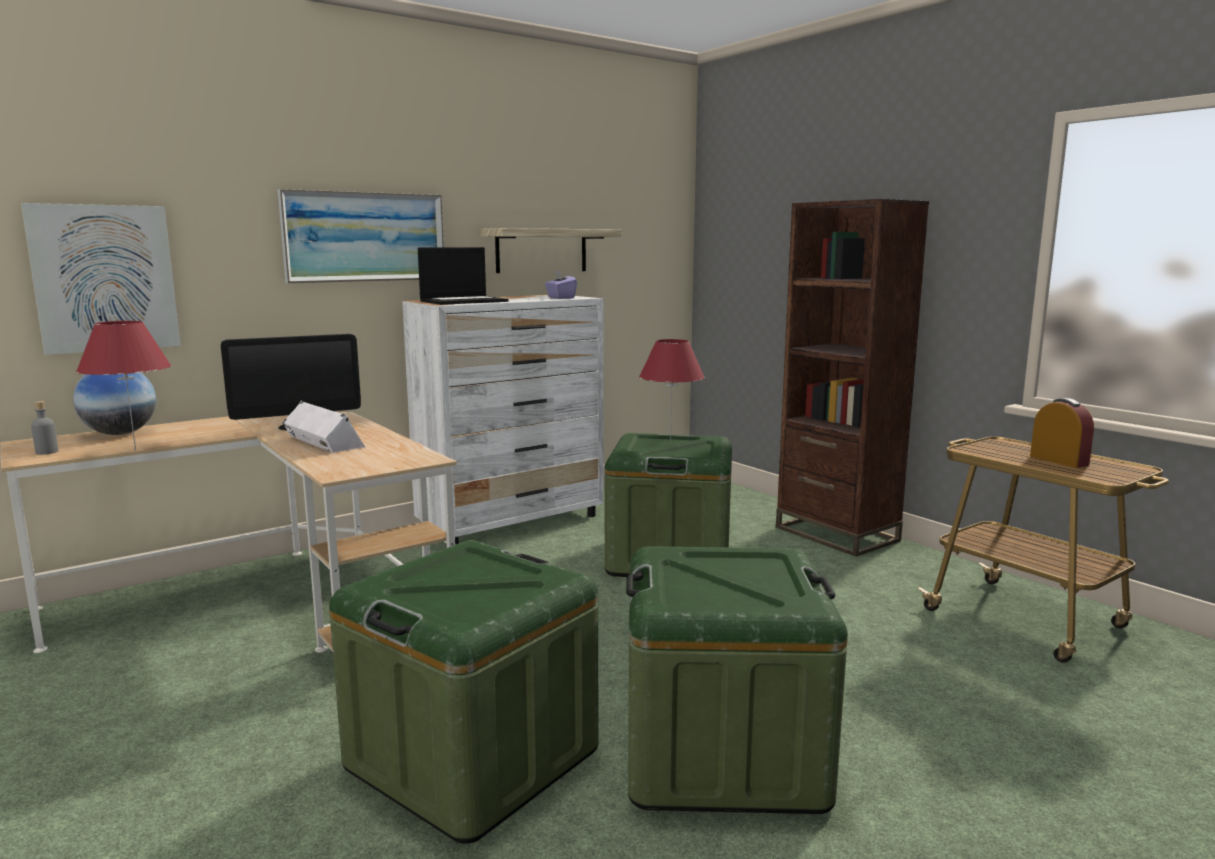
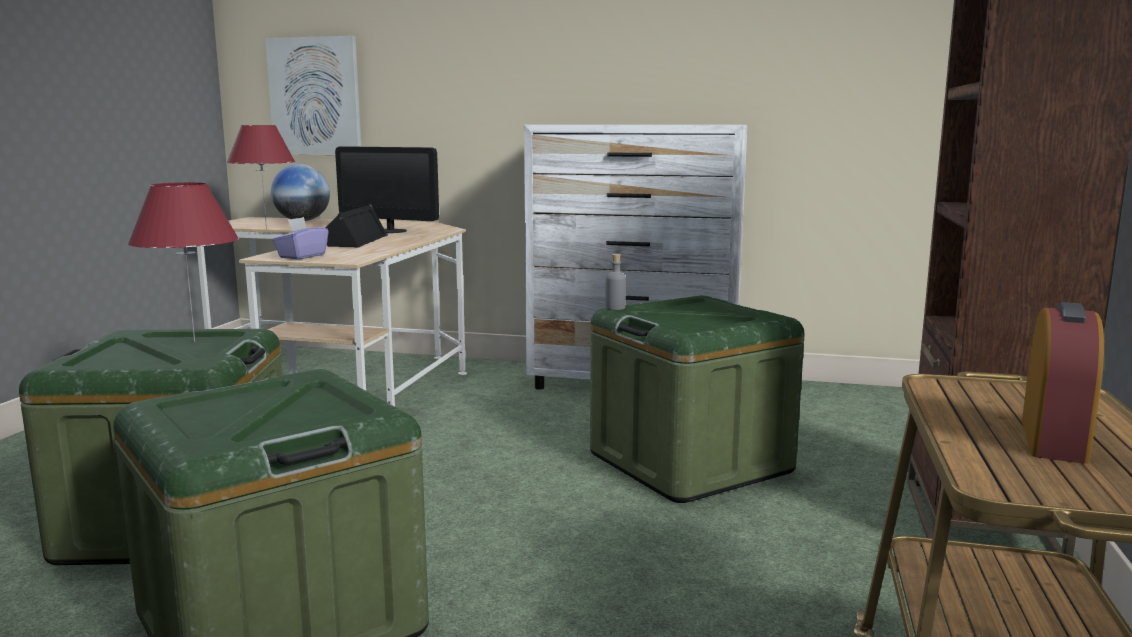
camera: 50 degrees right, 0 degrees up
(47, 452) = (236, 223): grey bottle -> grey bottle (615, 307)
(321, 442) = (354, 240): white speaker -> black speaker
(365, 237) = (521, 58): picture -> none
(464, 301) = (582, 124): laptop -> none
(541, 250) = (731, 70): shelf -> none
(560, 298) = (701, 124): purple tissue box -> purple tissue box (302, 256)
(670, 442) = (711, 310): red table lamp -> red table lamp (194, 342)

